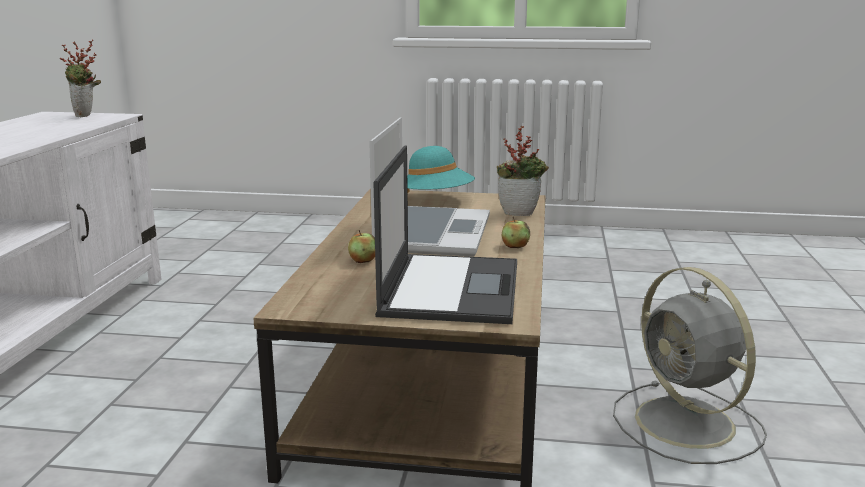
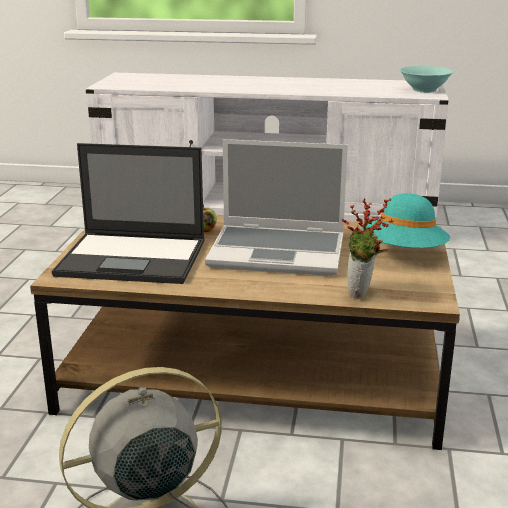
camera: 90 degrees right, 5 degrees up
(86, 116) = (424, 90): potted plant -> turquoise bowl
(515, 246) = (238, 285): apple -> none

